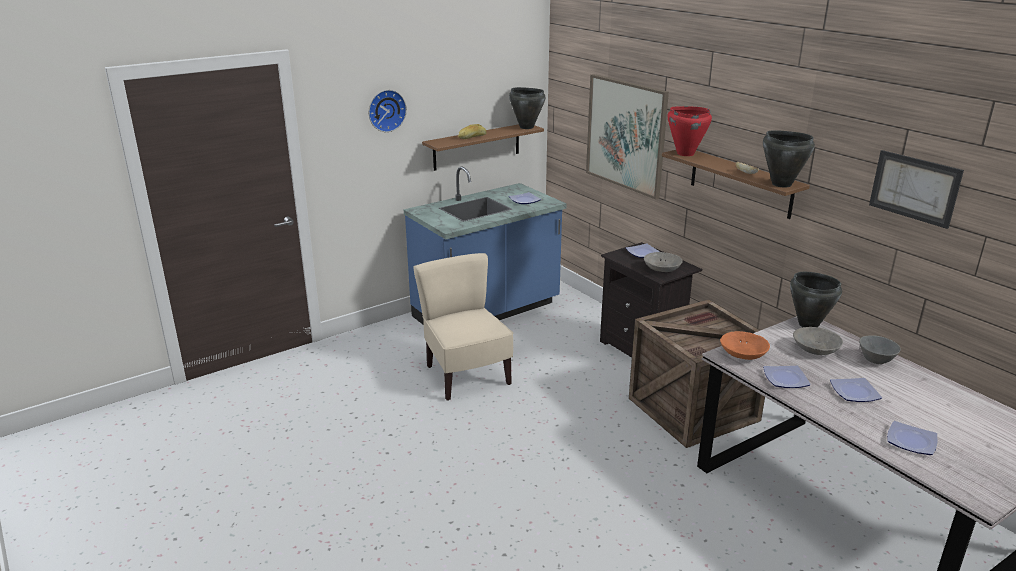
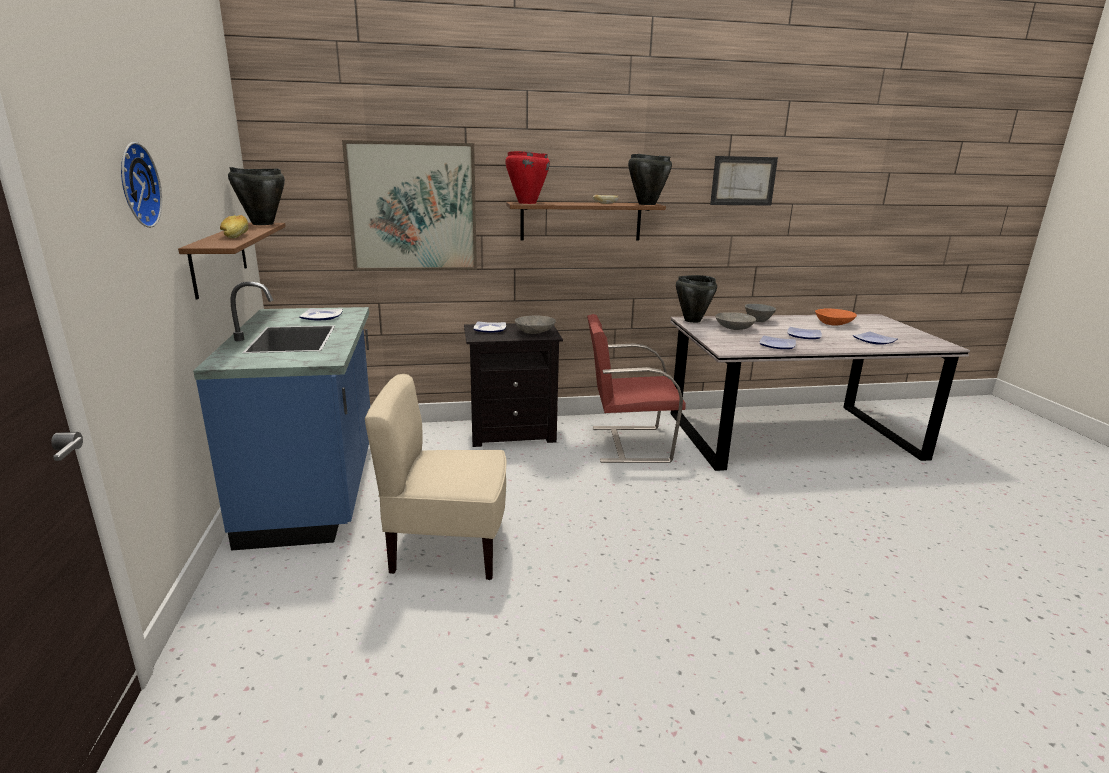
camera: 65 degrees left, 5 degrees down
(693, 408) = (628, 443): crate -> red chair
(743, 354) = (730, 345): orange bowl -> orange bowl (834, 323)

